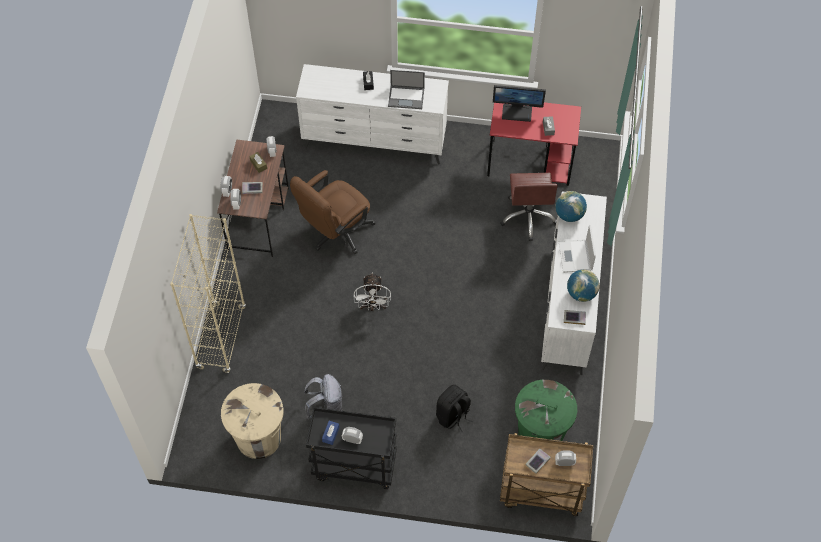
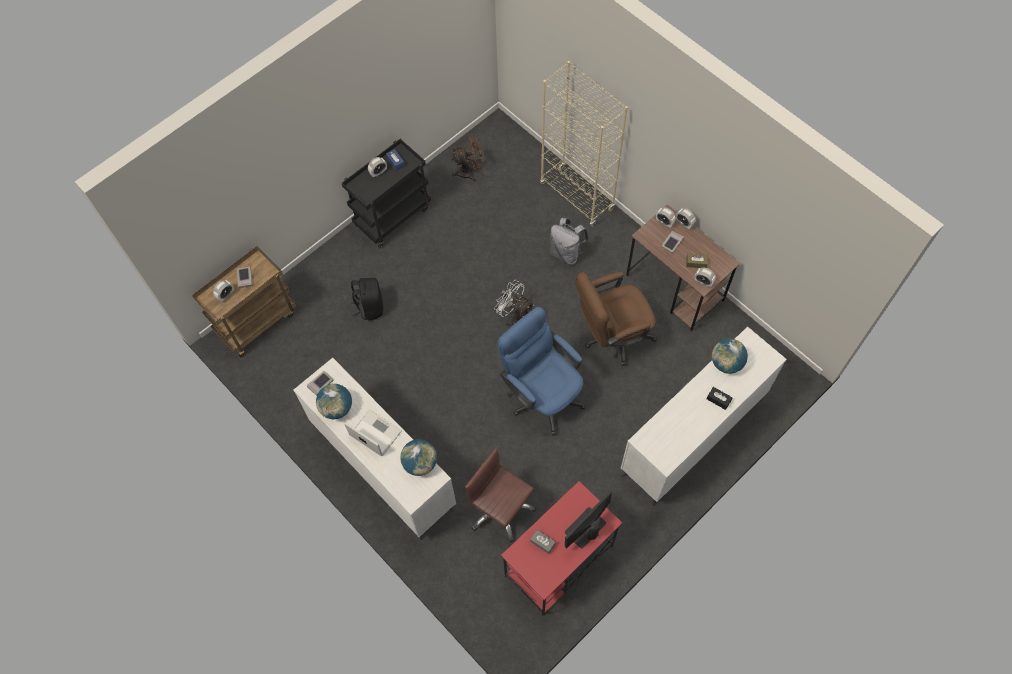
camera: 130 degrees right, 5 degrees up
(258, 438) = (469, 171): beige trash can -> brown fan
(326, 409) = (454, 227): grey backpack -> grey backpack (566, 253)
(336, 93) = (726, 363): none -> globe
(336, 233) = (612, 336): brown office chair -> brown office chair turned 105 degrees counterclockwise
(406, 97) = (673, 422): laptop -> none
(422, 247) = (542, 394): none -> blue office chair
(540, 435) = (298, 356): green trash can -> none

